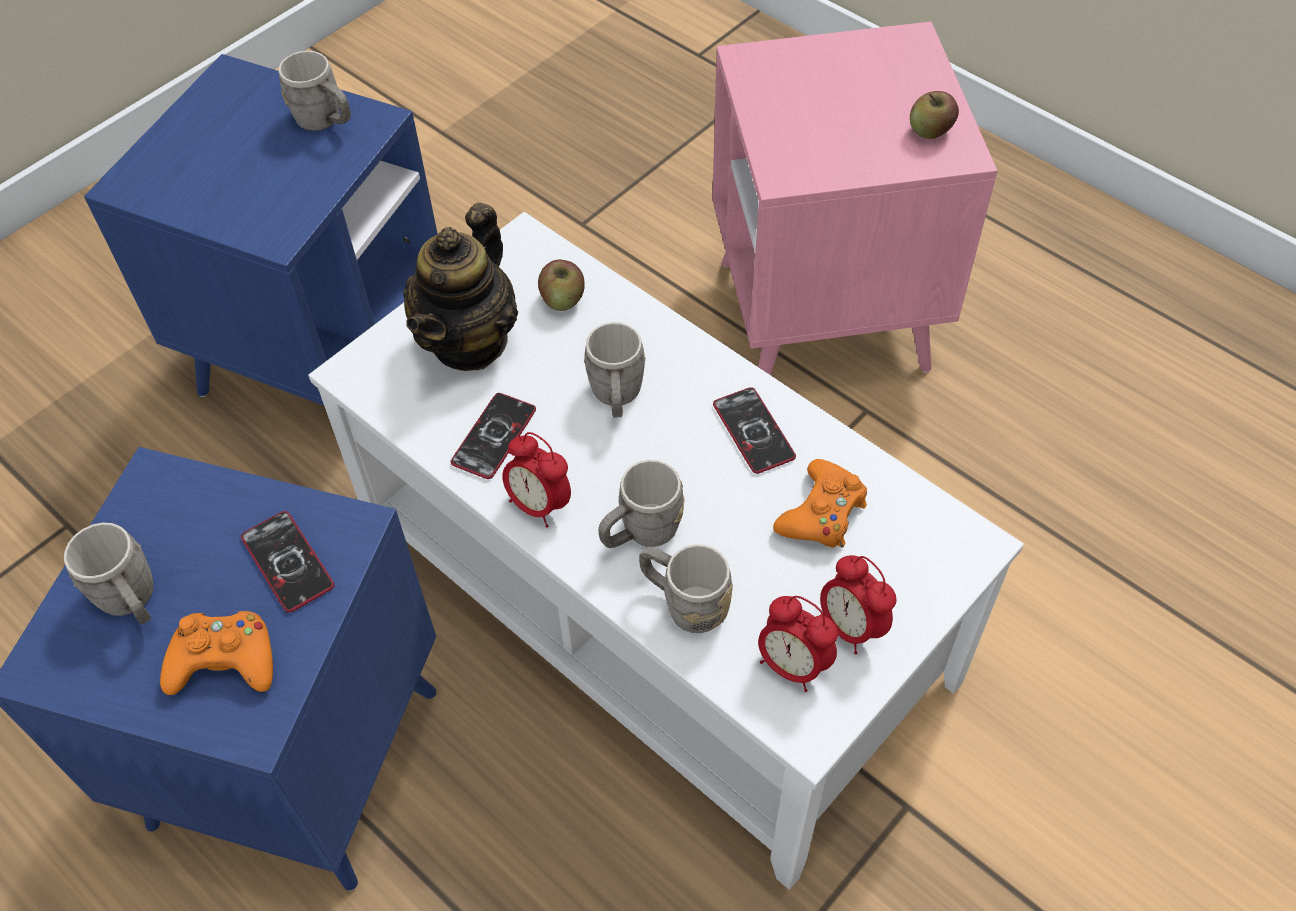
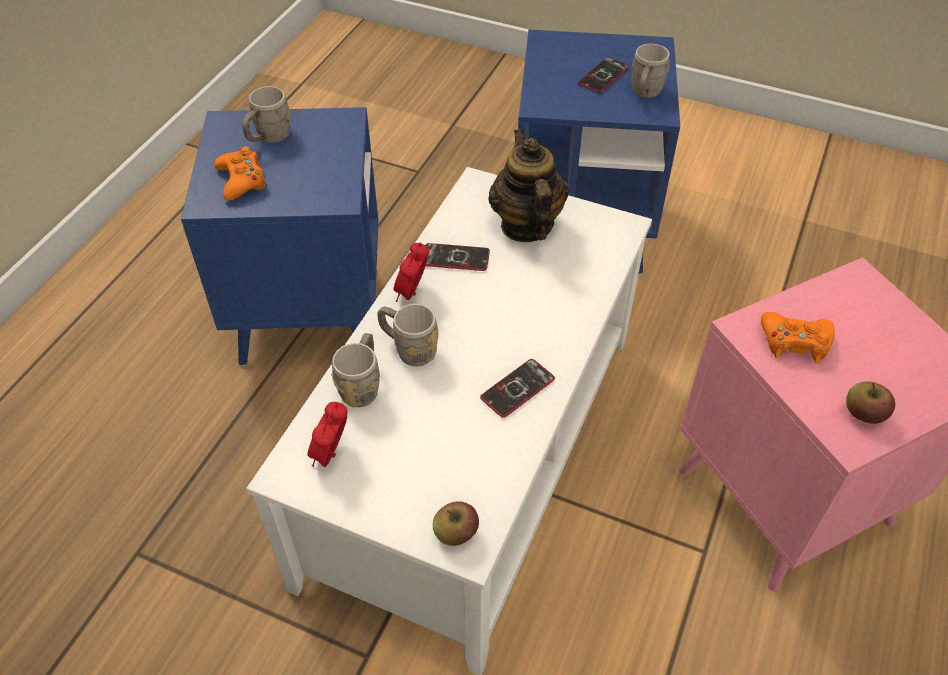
camera: 70 degrees right, 5 degrees down
(287, 562) = (309, 183): phone -> phone (603, 76)
(470, 340) = (526, 225): teapot -> teapot turned 75 degrees clockwise
(562, 299) = (583, 259): apple -> apple (456, 533)
(616, 398) = (513, 308): grey mug -> none
(822, 513) = (461, 445): orange game controller -> orange game controller (795, 342)
(851, 626) = (371, 482): alarm clock -> none

